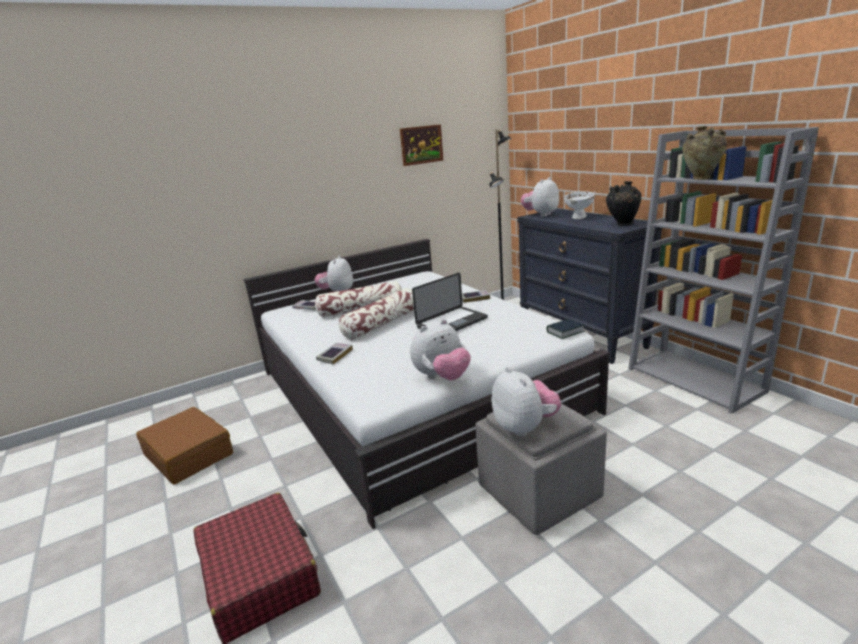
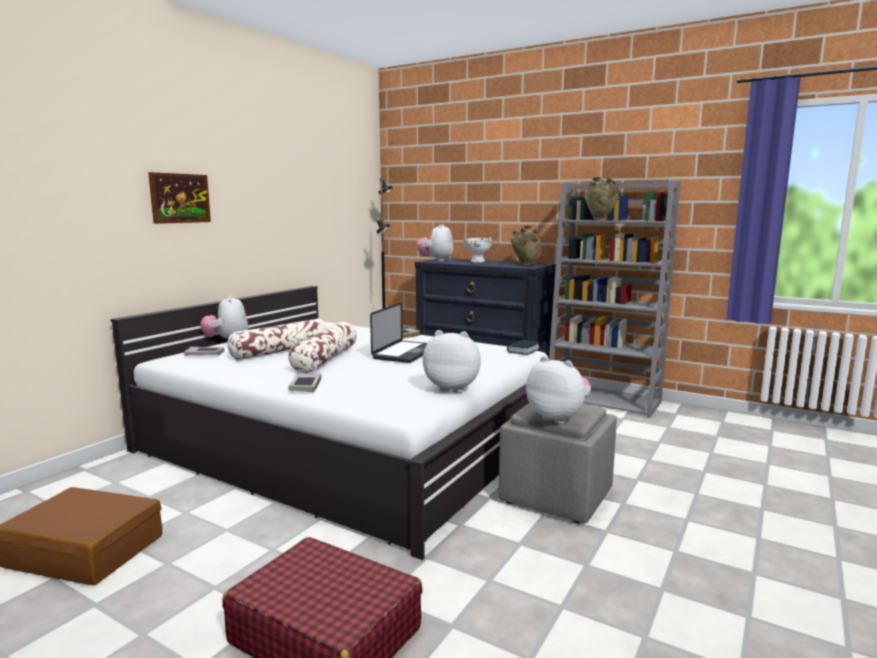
camera: 30 degrees left, 10 degrees down
(421, 145) = (308, 183): picture -> picture (180, 198)
(442, 377) = (453, 388): plush toy -> plush toy turned 105 degrees counterclockwise
(622, 225) = (525, 264): black vase -> beige vase

